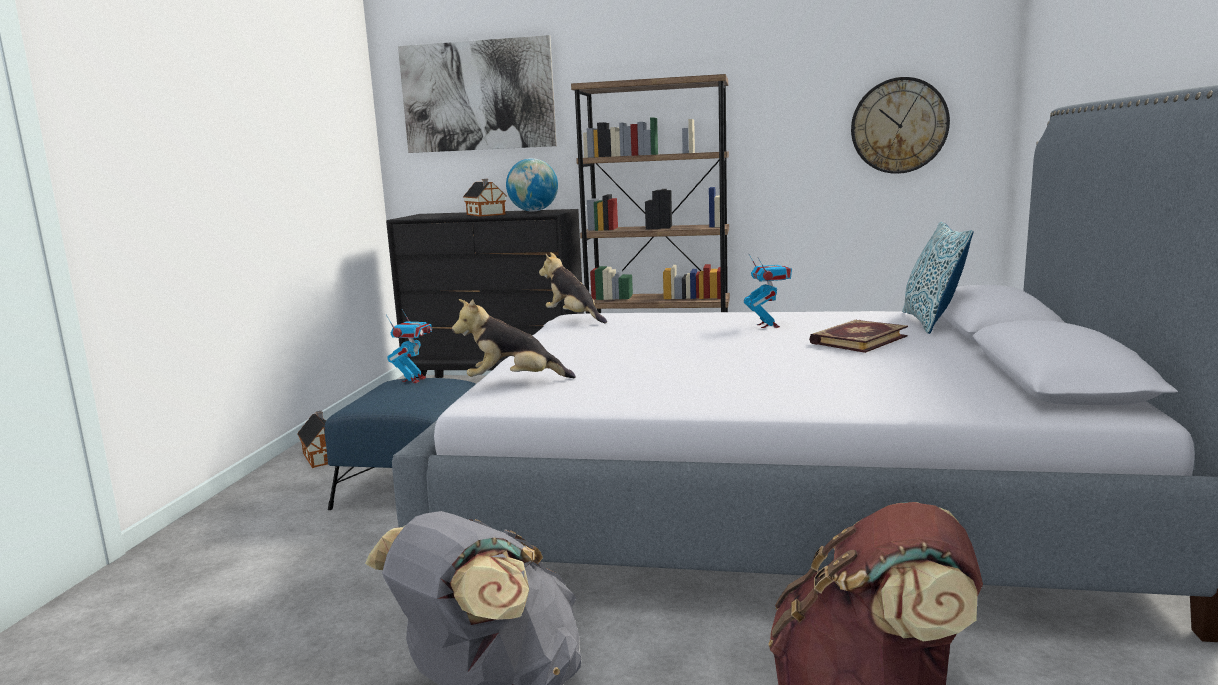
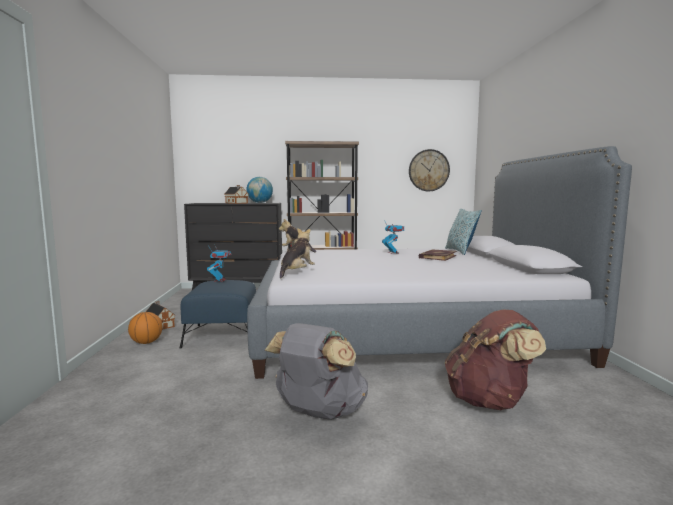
camera: 15 degrees left, 5 degrees down
(281, 493) = (146, 342): none -> basketball
(477, 96) = (230, 145): picture -> none
(513, 382) = (296, 272): plush toy -> plush toy turned 135 degrees clockwise

